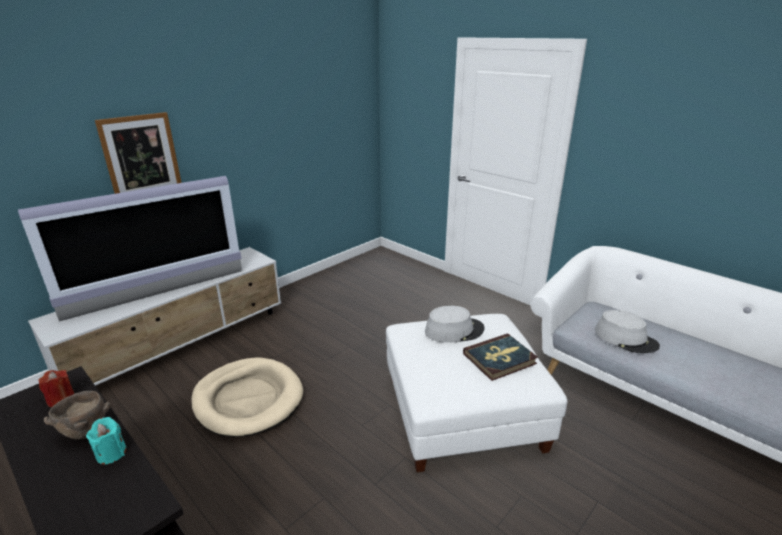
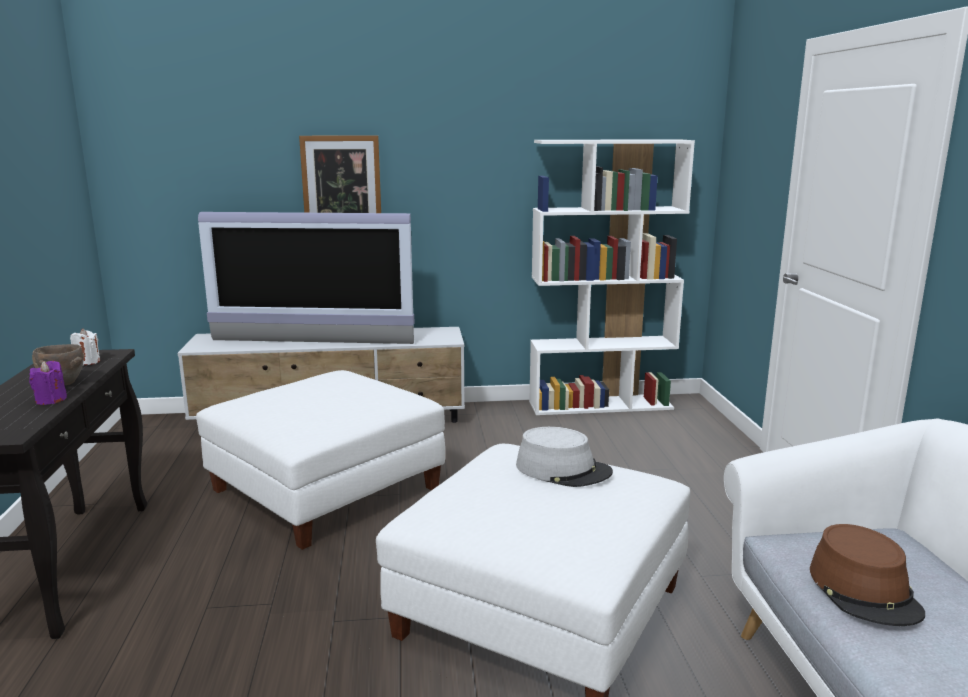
camera: 40 degrees right, 10 degrees down
(61, 399) = (87, 362): red candle -> white candle
(111, 453) = (51, 400): turquoise candle -> purple candle
(248, 399) = (326, 488): beige dog bed -> white ottoman
(341, 270) = (601, 405): none -> white bookcase
(499, 359) = (570, 518): book -> none
(625, 338) = (864, 590): grey hat -> brown hat

